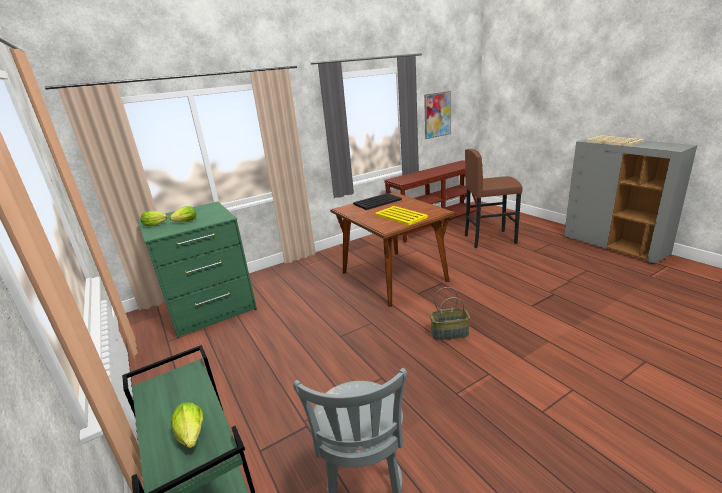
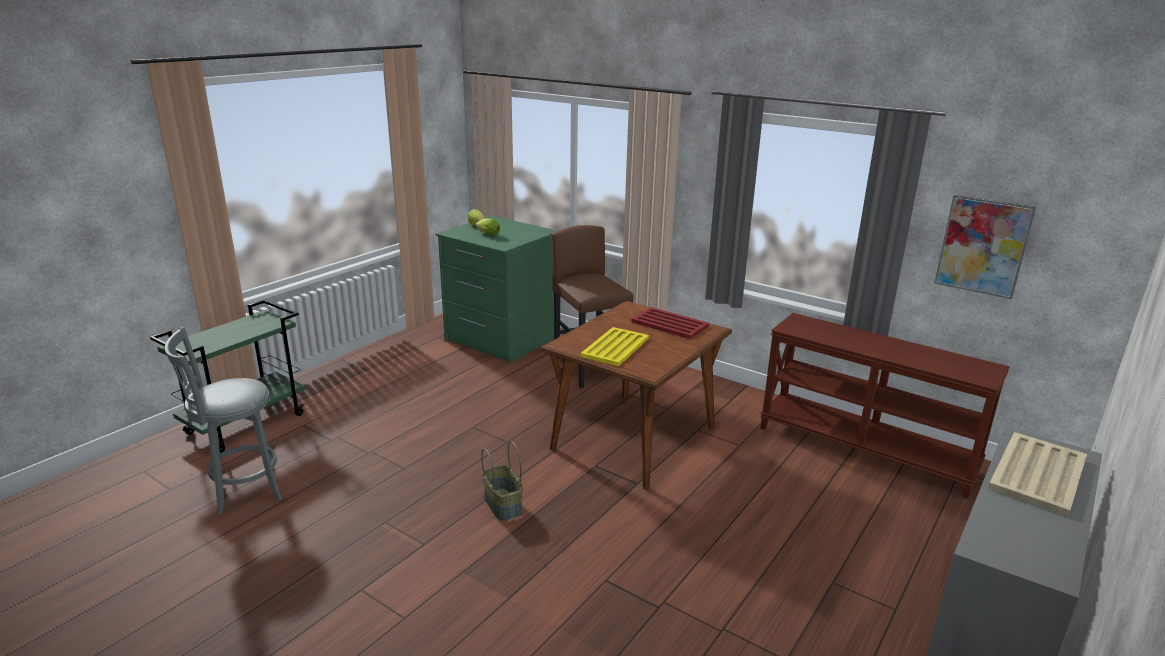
camera: 65 degrees right, 0 degrees up
(192, 437) = (208, 342): lettuce -> none
(377, 202) = (669, 323): black tray -> red tray
(489, 239) = (849, 520): brown stool -> brown stool (590, 369)

